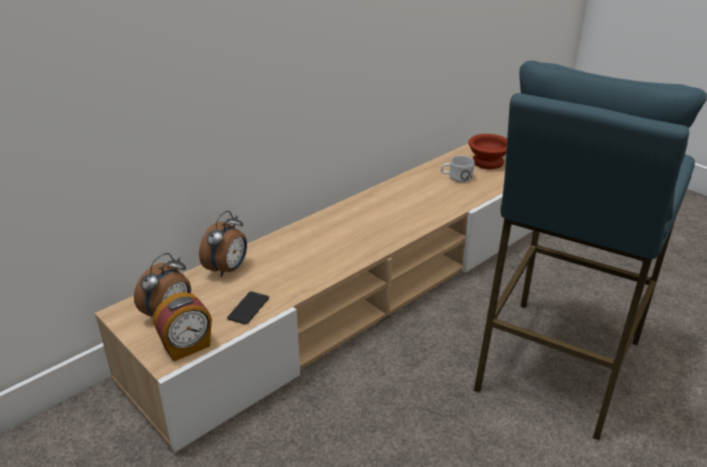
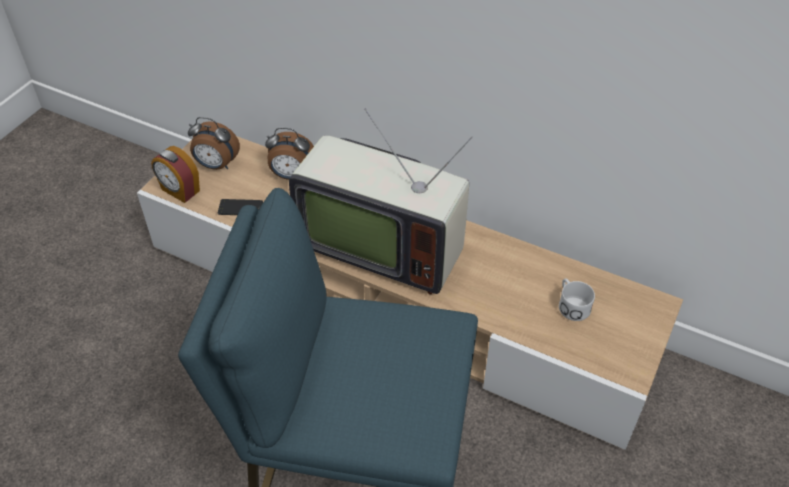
camera: 70 degrees right, 15 degrees up
(353, 239) = (381, 246): none -> television
(488, 161) = (639, 330): brown bowl -> none

